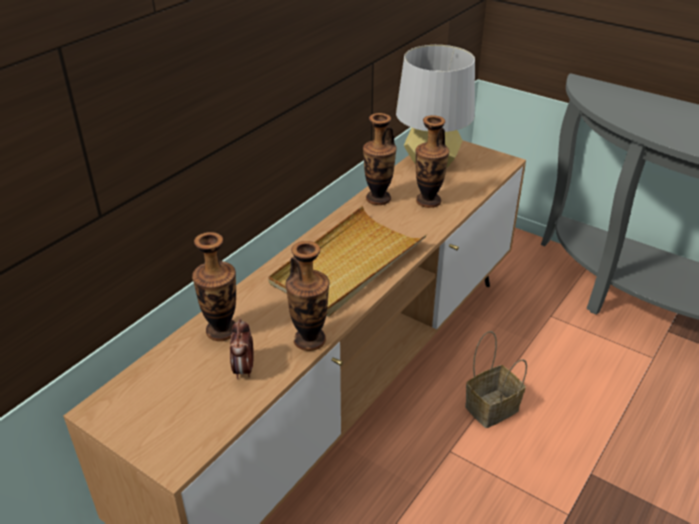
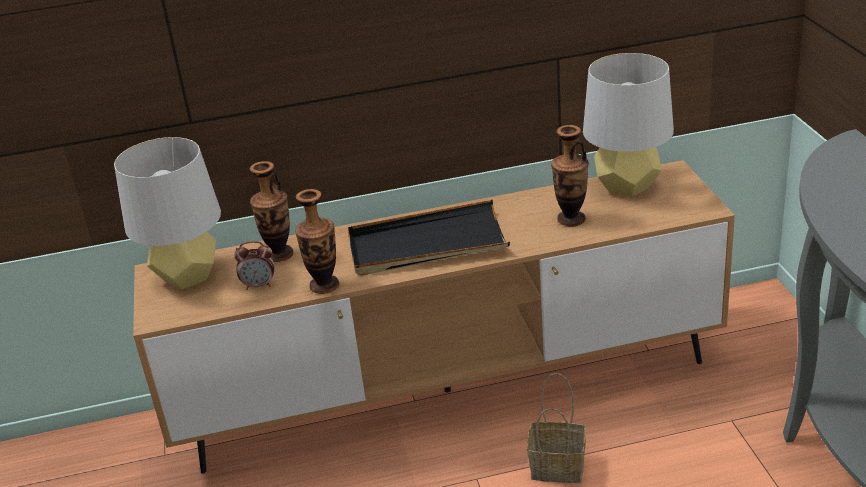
camera: 45 degrees right, 5 degrees down
(151, 398) = (187, 277): none -> grey table lamp
(244, 369) = (259, 285): alarm clock -> alarm clock turned 135 degrees counterclockwise
(347, 265) = (426, 244): beige tray -> black tray
(378, 199) = (530, 201): vase -> none

